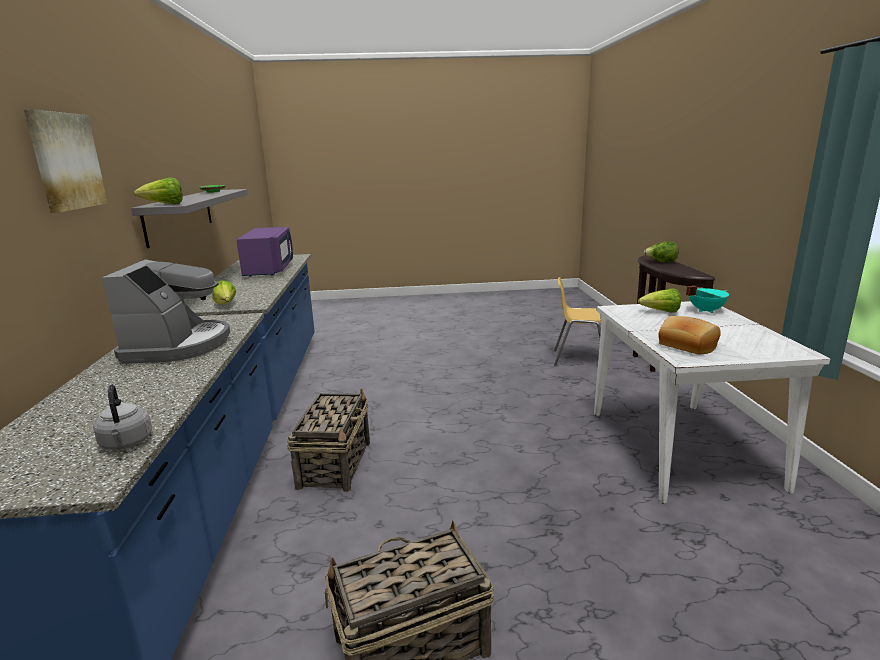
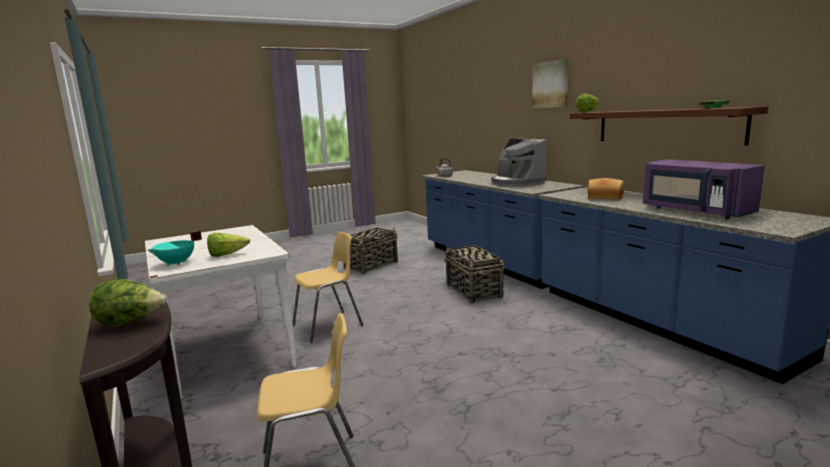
camera: 155 degrees right, 5 degrees down
(180, 215) = (666, 126): grey shelf -> brown shelf
(226, 305) = (574, 192): lettuce -> none
(558, 454) = (329, 326): none -> yellow chair
(687, 346) = (234, 234): bread -> bread (605, 197)

